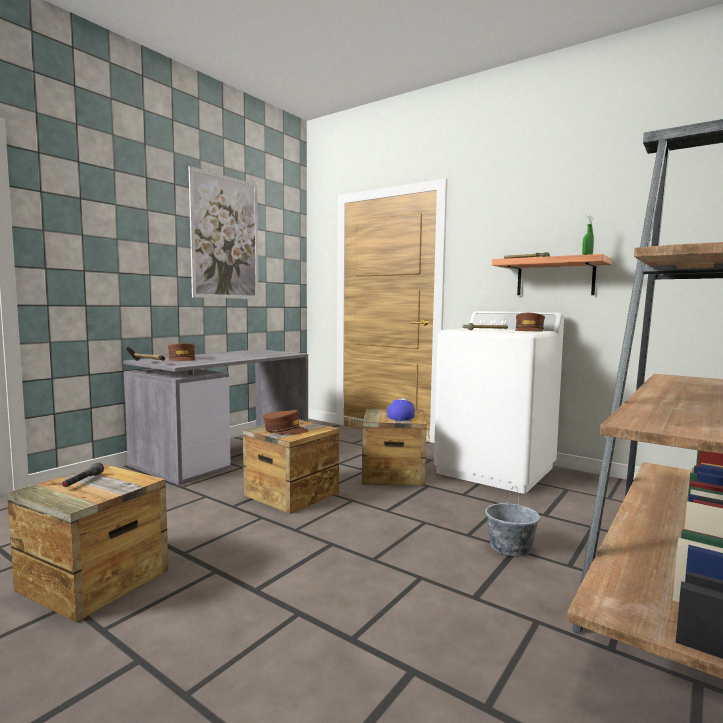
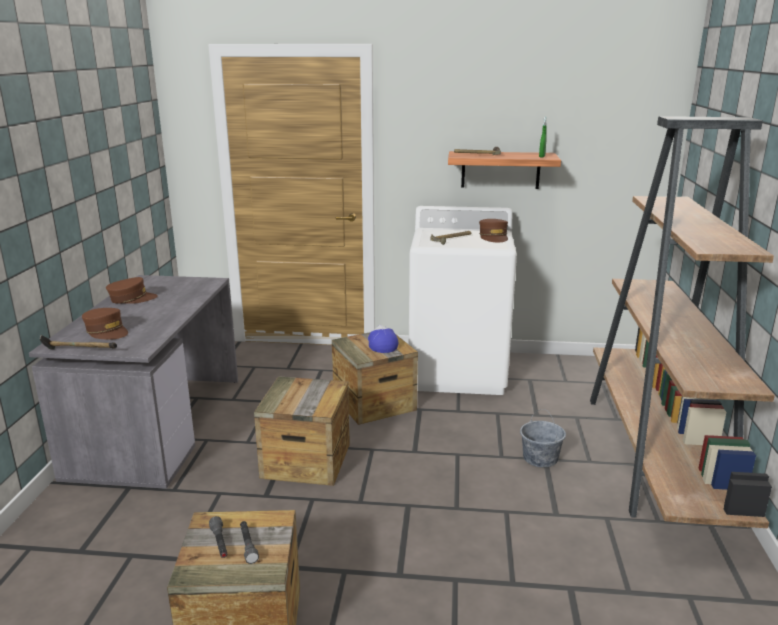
camera: 30 degrees left, 15 degrees up
(95, 487) = (248, 546): none -> grey flashlight
(225, 238) = (88, 134): picture -> none
(285, 430) = (301, 400): brown cap -> brown cap (132, 299)

